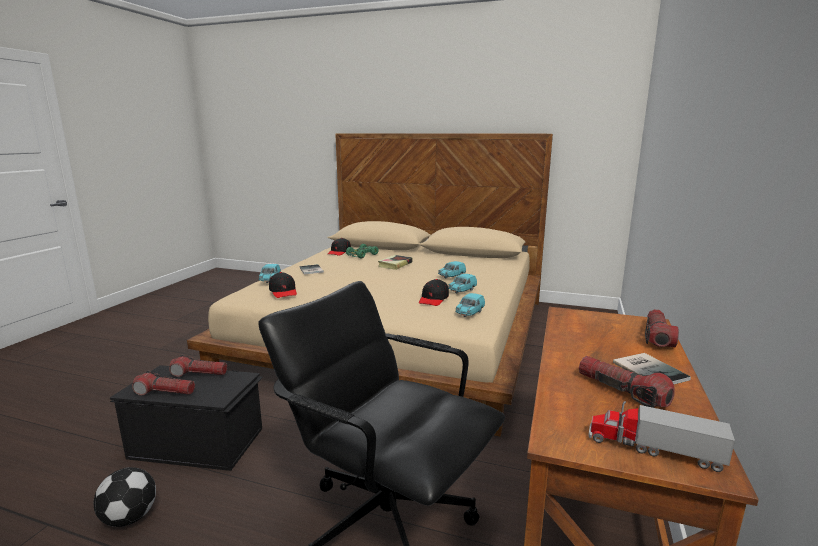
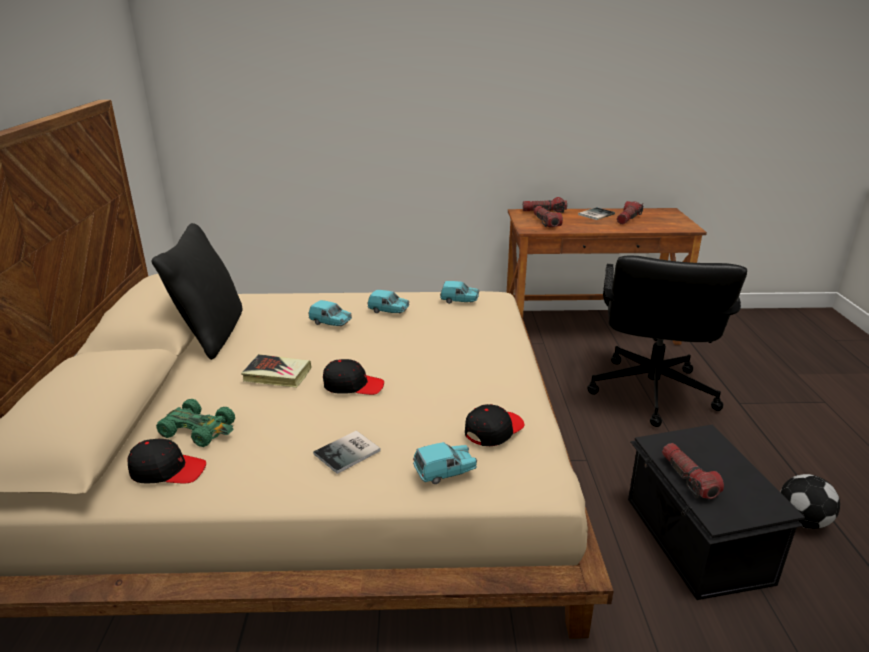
camera: 110 degrees left, 10 degrees up
(165, 392) = (744, 477): flashlight -> flashlight (546, 222)
(433, 299) = (429, 323): black cap -> black cap (353, 385)
(457, 258) = (211, 334): none -> black pillow
(653, 448) = (669, 216): toy truck -> none

